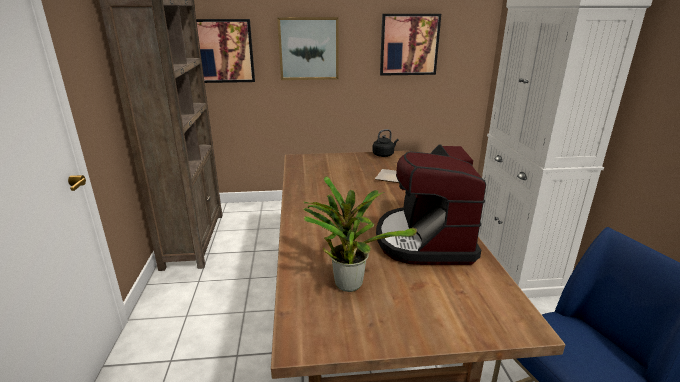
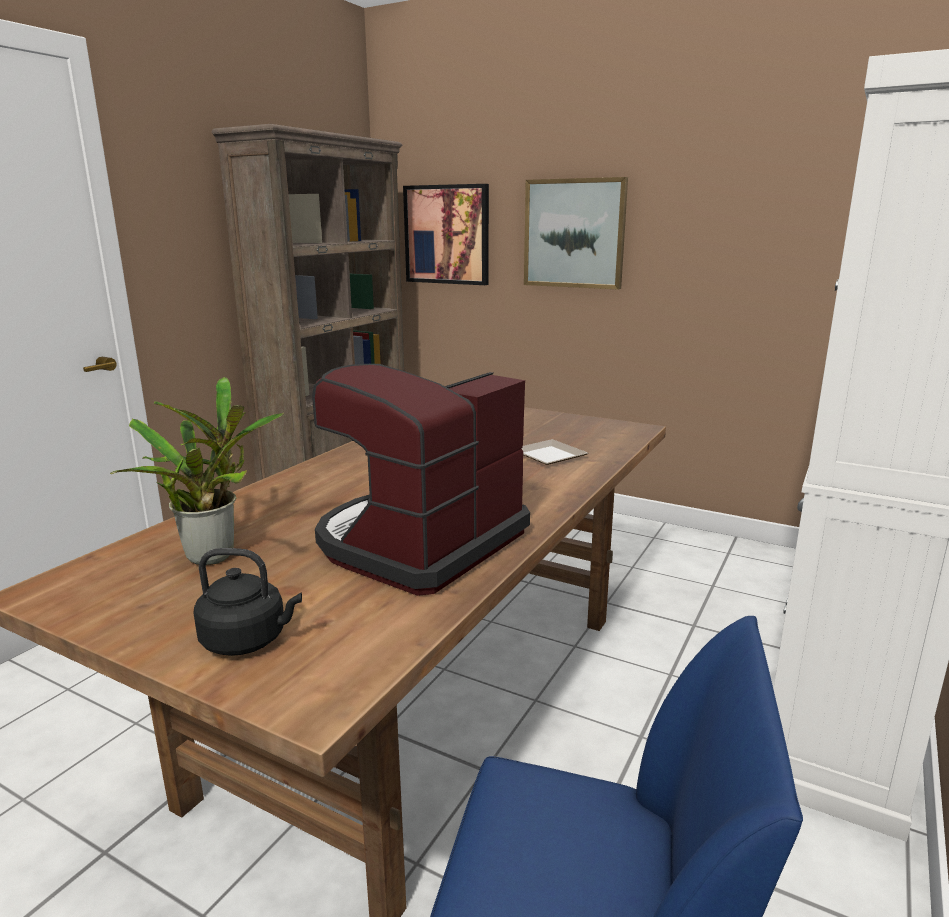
camera: 35 degrees right, 5 degrees down
(384, 155) = (605, 424): black kettle -> black kettle (248, 640)
(409, 44) = (766, 229): picture -> none

